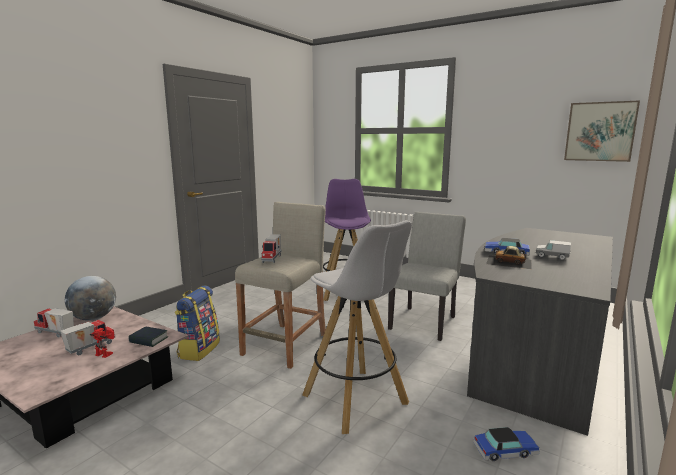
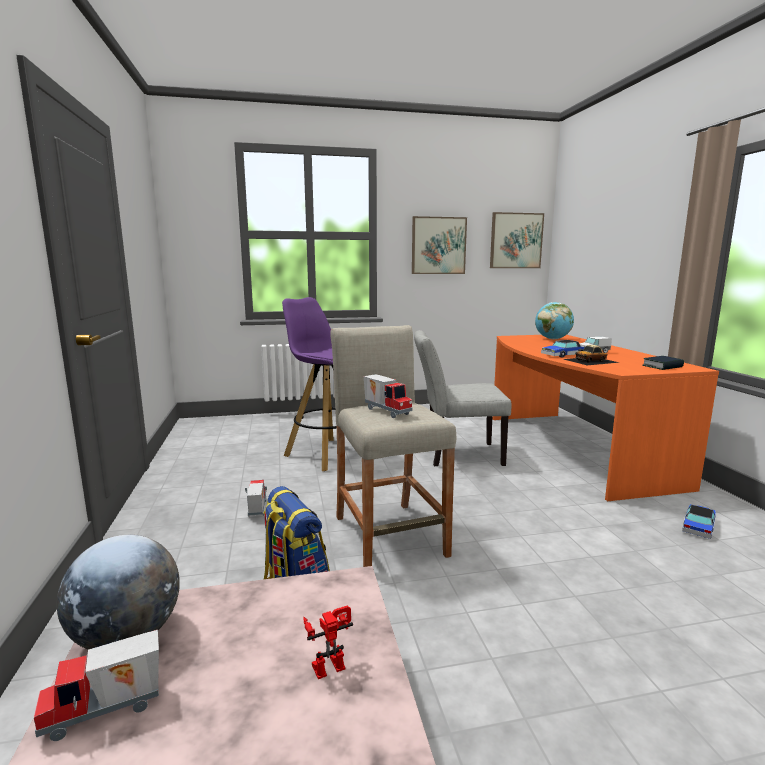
camera: 45 degrees left, 0 degrees up
(90, 347) = (269, 676): toy truck -> toy truck (256, 509)
(149, 340) = (338, 603): book -> book (662, 366)
(356, 400) = (562, 550): white stool -> none
(425, 320) = (456, 454): grey chair -> grey chair turned 75 degrees counterclockwise
(508, 137) = (438, 245): none -> picture
(535, 352) = (570, 449): grey desk -> orange desk
(570, 239) = (552, 339): none -> globe

